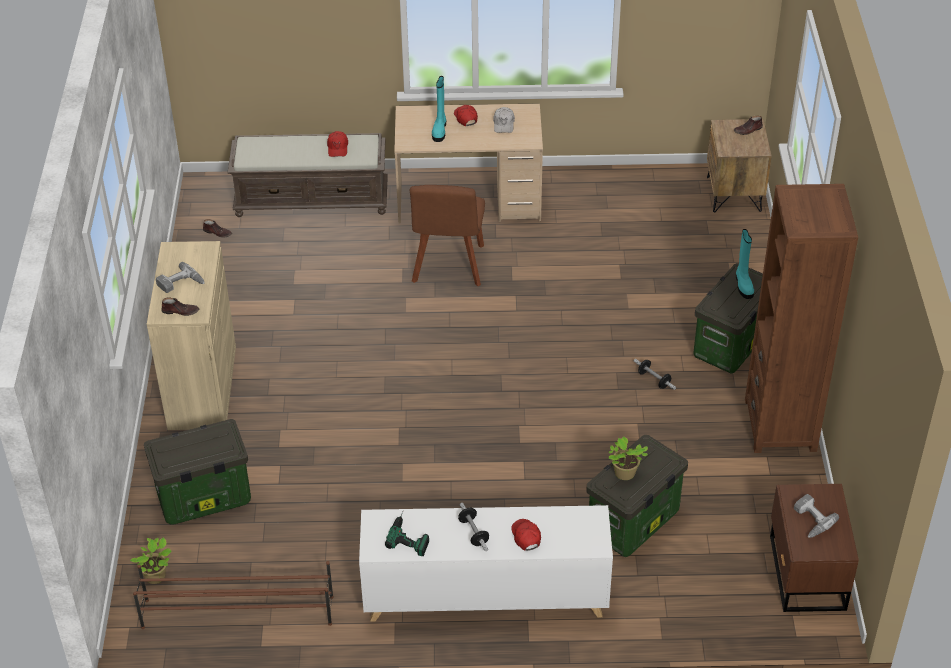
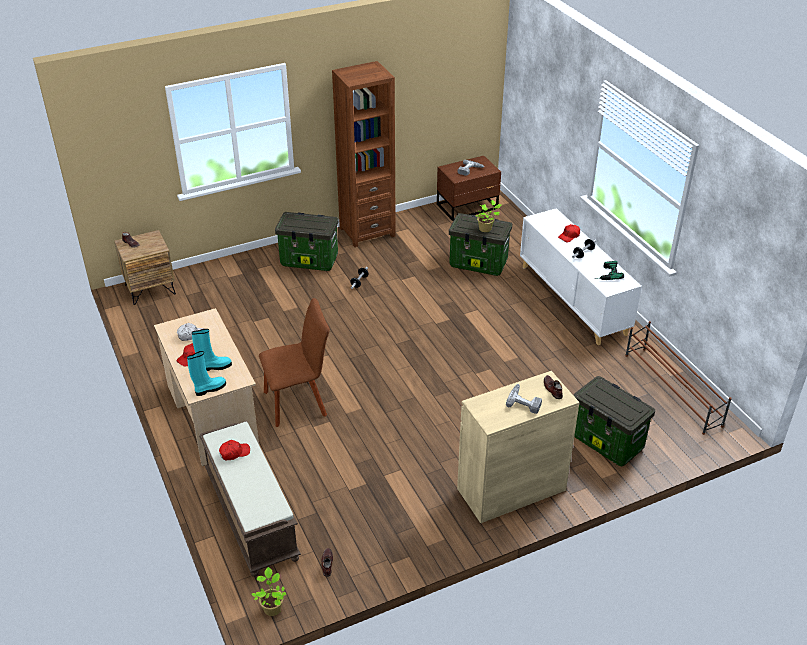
camera: 115 degrees left, 5 degrees down
(157, 576) = (683, 437): potted plant -> potted plant (272, 607)
(743, 285) = (297, 222): turquoise boot -> turquoise boot (209, 389)

